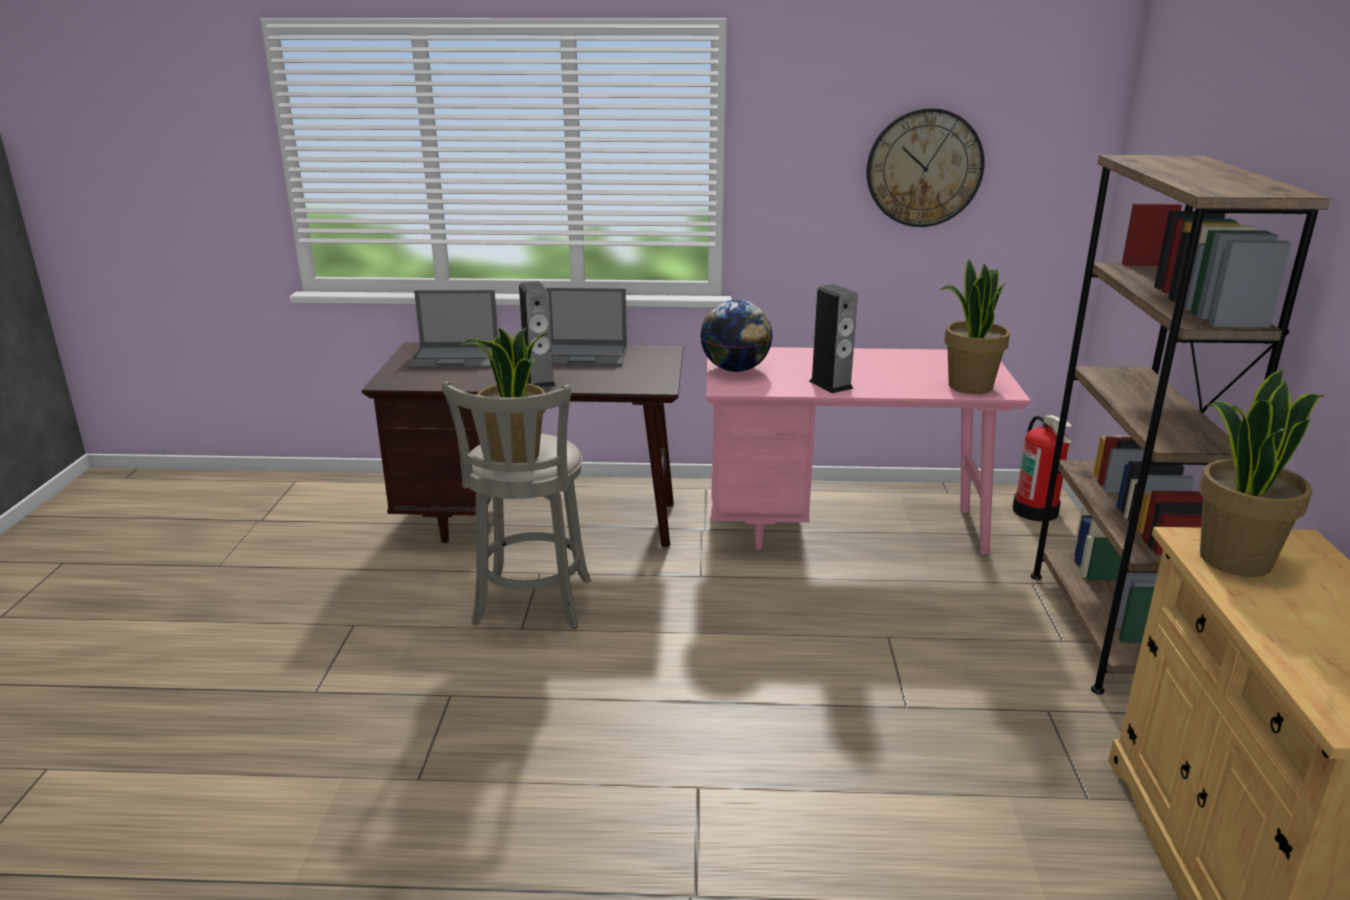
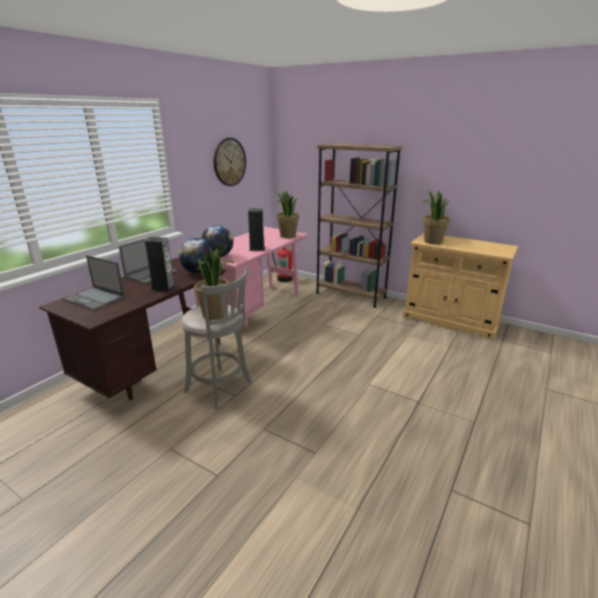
camera: 60 degrees left, 0 degrees up
(456, 358) = (95, 298): laptop -> laptop turned 90 degrees clockwise
(635, 380) = (198, 272): none -> globe

